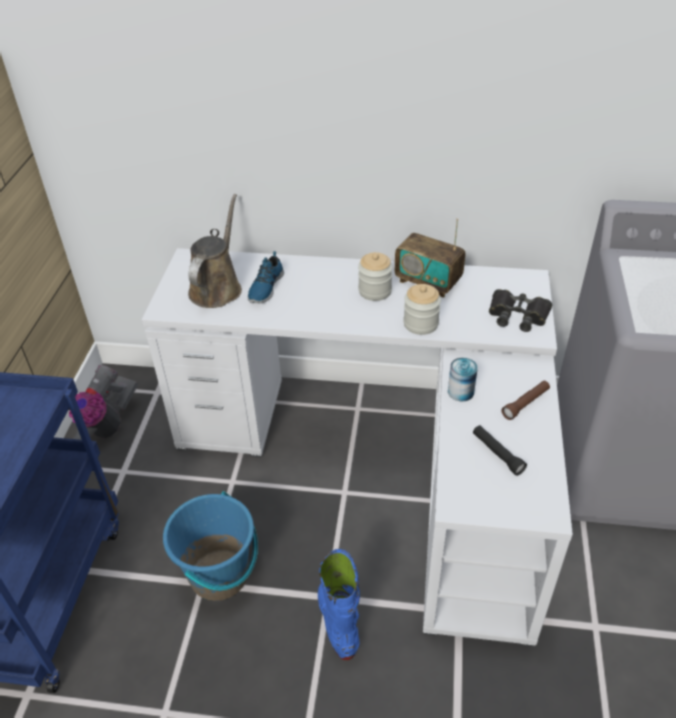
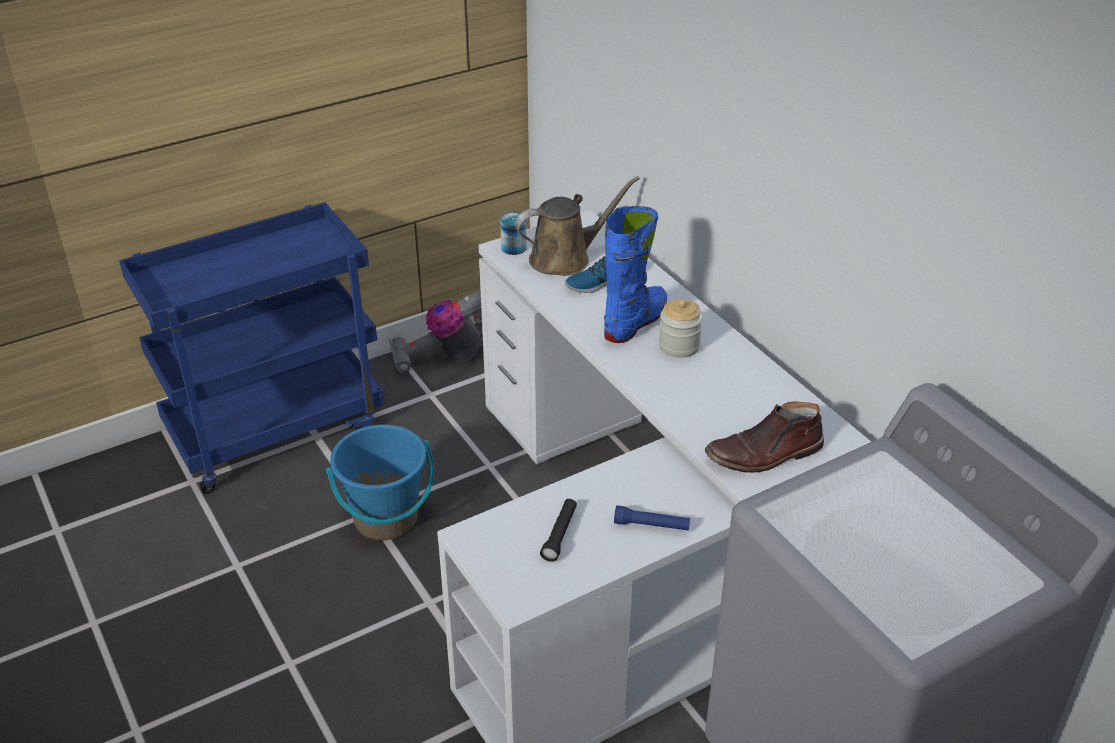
camera: 50 degrees right, 5 degrees down
(338, 622) = (409, 624): blue boot -> blue boot (635, 322)
(420, 324) = (667, 397): jar -> none
(428, 282) = (738, 372): radio -> none
(460, 392) = (617, 474): can -> can (514, 247)
(517, 315) = (764, 454): black binoculars -> brown boot
(525, 404) = (651, 525): brown flashlight -> blue flashlight

